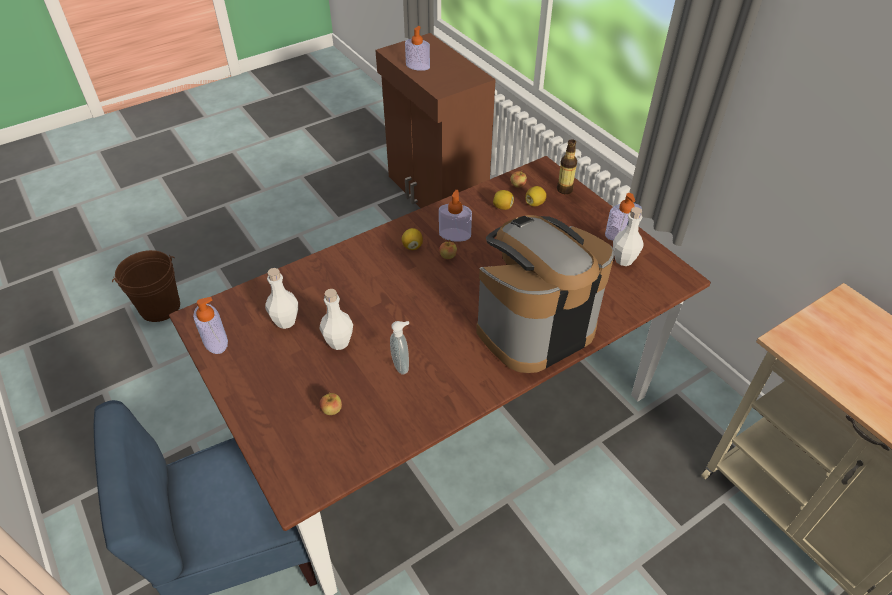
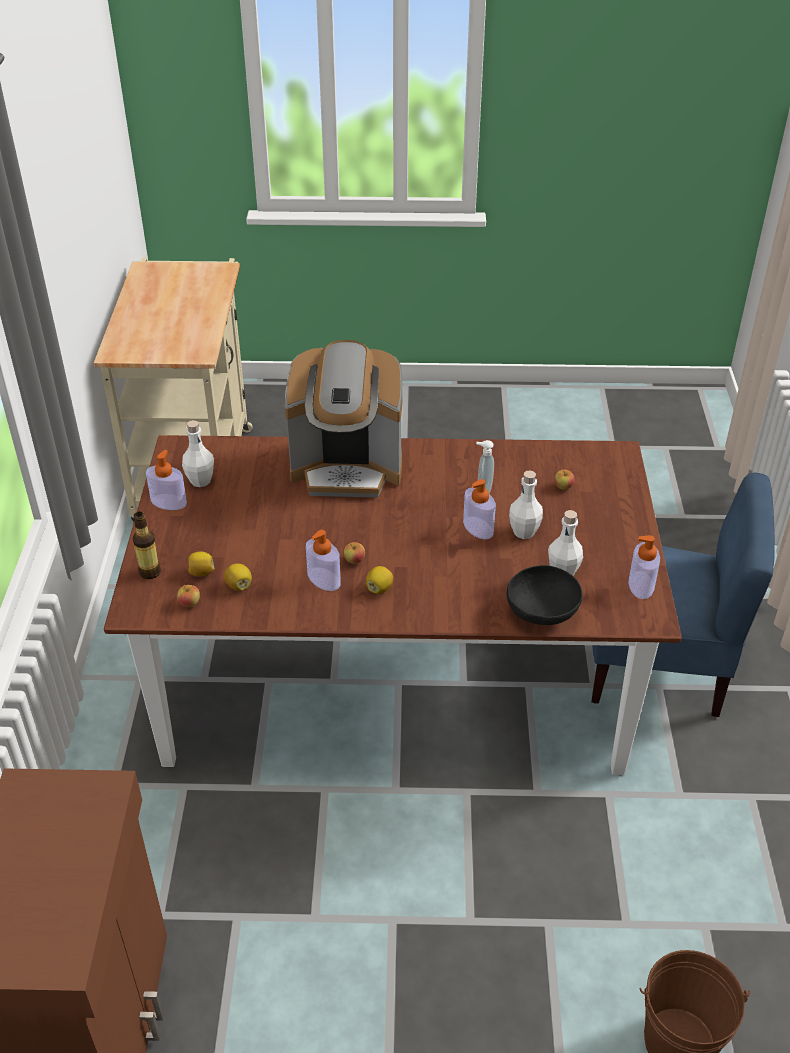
camera: 145 degrees left, 5 degrees down
(284, 282) = (542, 613): none -> black bowl
(418, 66) = (73, 878): soap dispenser -> soap dispenser (478, 528)

